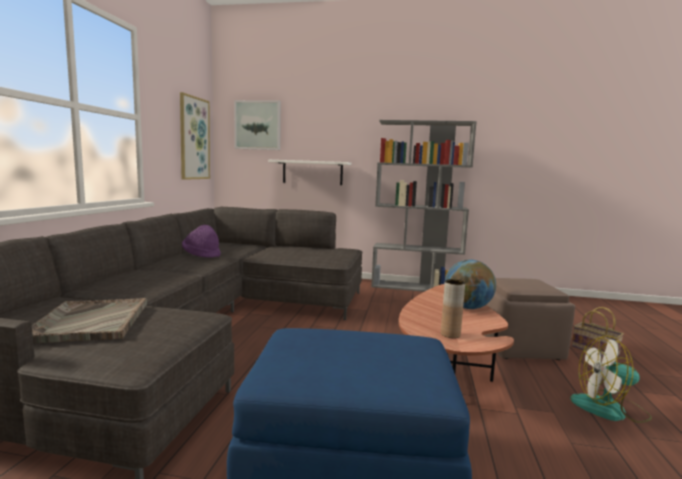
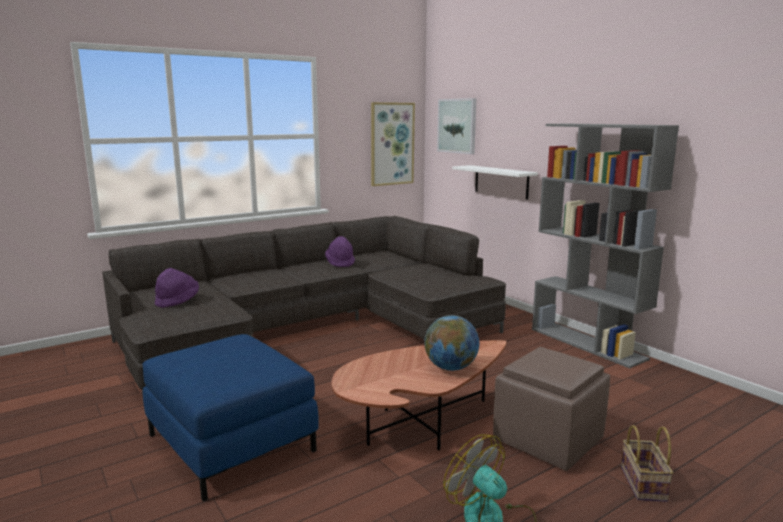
camera: 45 degrees right, 5 degrees up
(91, 322) = (177, 301): grey tray -> purple hat
(450, 334) = (366, 380): brown vase -> none

